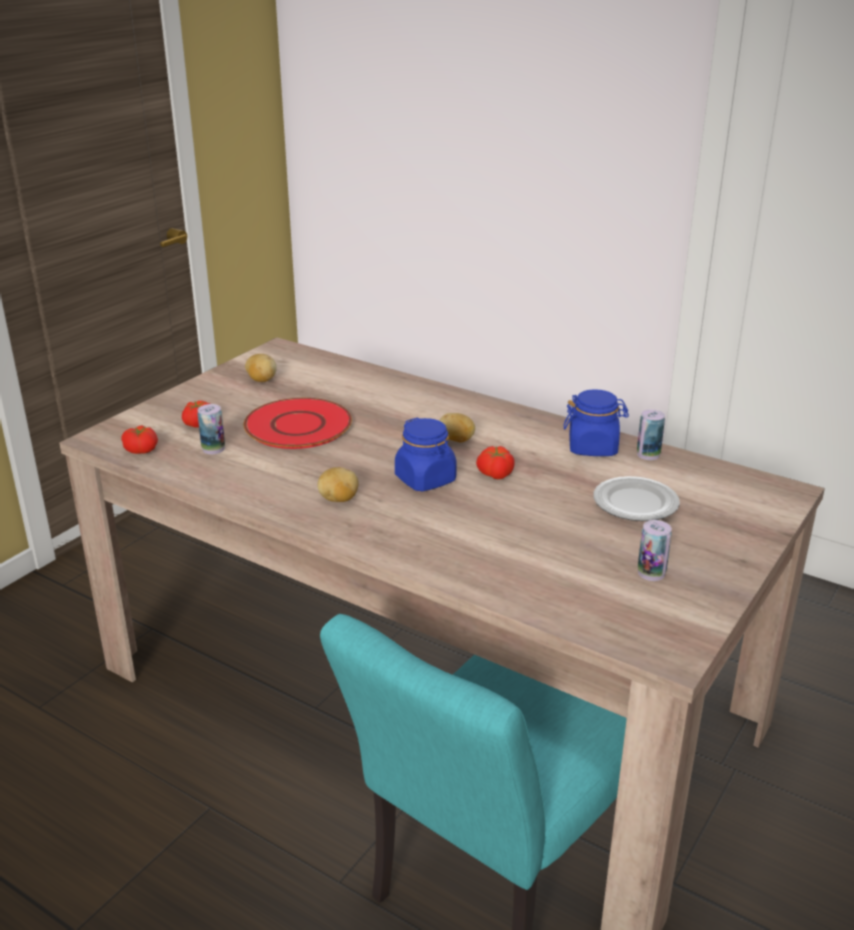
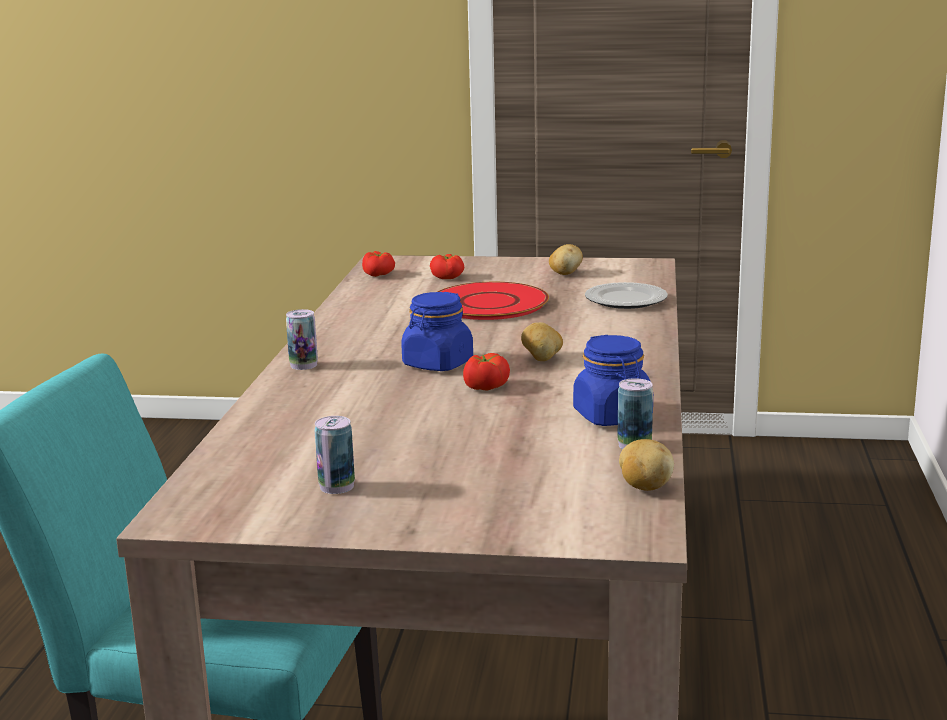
camera: 65 degrees right, 10 degrees down
(213, 449) = (407, 291): can -> can (303, 365)
(338, 499) = (361, 344): potato -> potato (644, 487)
(635, 503) = (495, 456): plate -> plate (626, 300)

